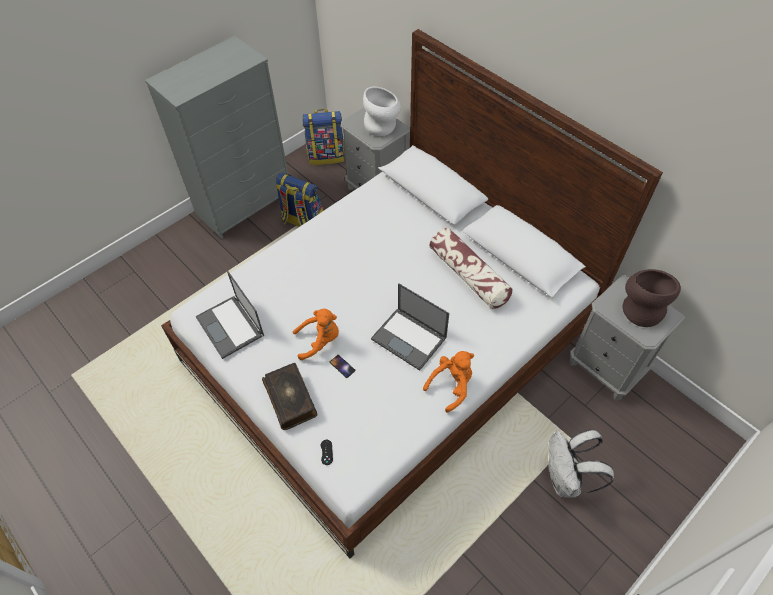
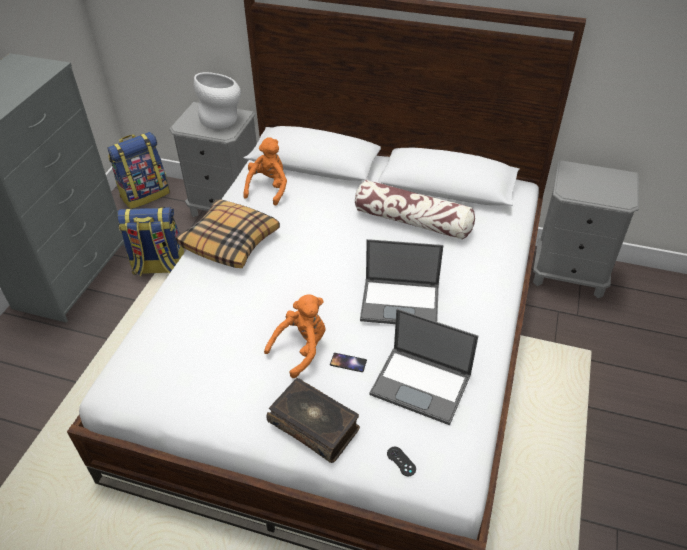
camera: 30 degrees left, 10 degrees down
(230, 327) = (178, 381): laptop -> laptop (422, 384)
(328, 235) = (230, 241): none -> pillow
(451, 386) = (480, 327): orange plush toy -> orange plush toy (268, 188)
(565, 479) = (615, 390): white backpack -> none
(641, 308) = (598, 181): brown vase -> none

